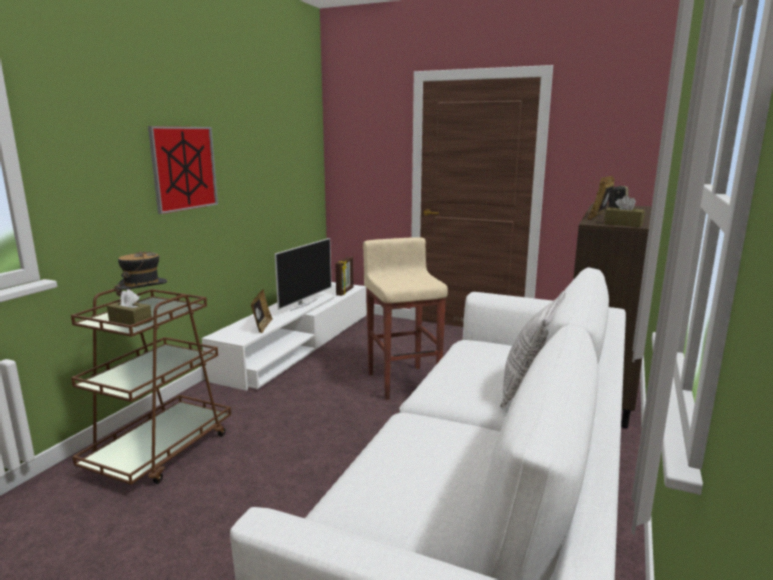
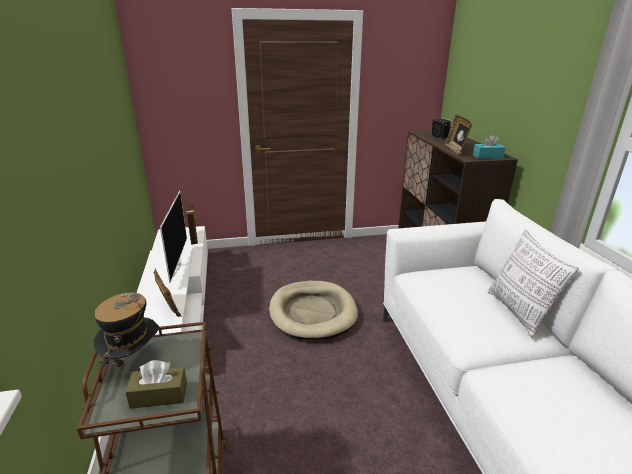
camera: 35 degrees left, 10 degrees up
(184, 168) = (64, 156): picture -> none
(403, 381) = (312, 312): beige stool -> beige dog bed
(623, 224) = (487, 156): brown tissue box -> turquoise tissue box

